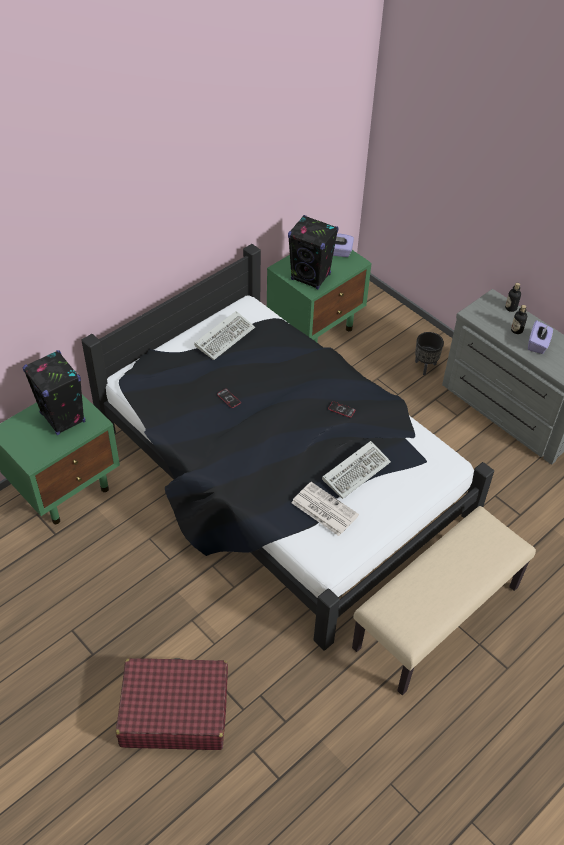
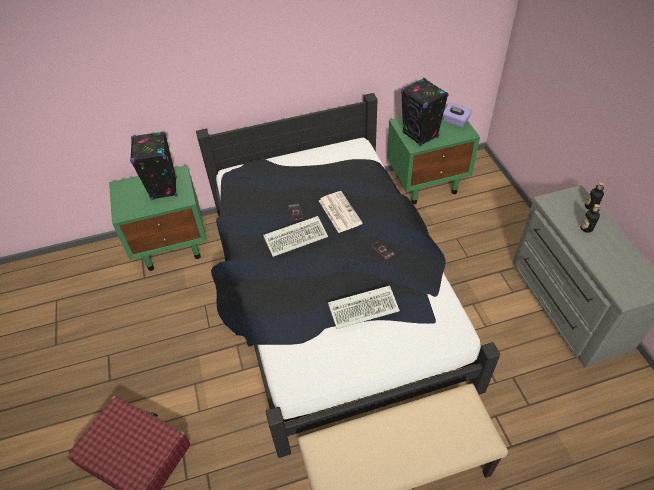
camera: 30 degrees right, 0 degrees up
(225, 336) = (324, 163): keyboard -> keyboard (297, 237)
(323, 509) = (314, 332): newspaper -> newspaper (339, 212)
(425, 366) = (505, 241): black planter -> none
(538, 344) = (602, 248): purple tissue box -> none

